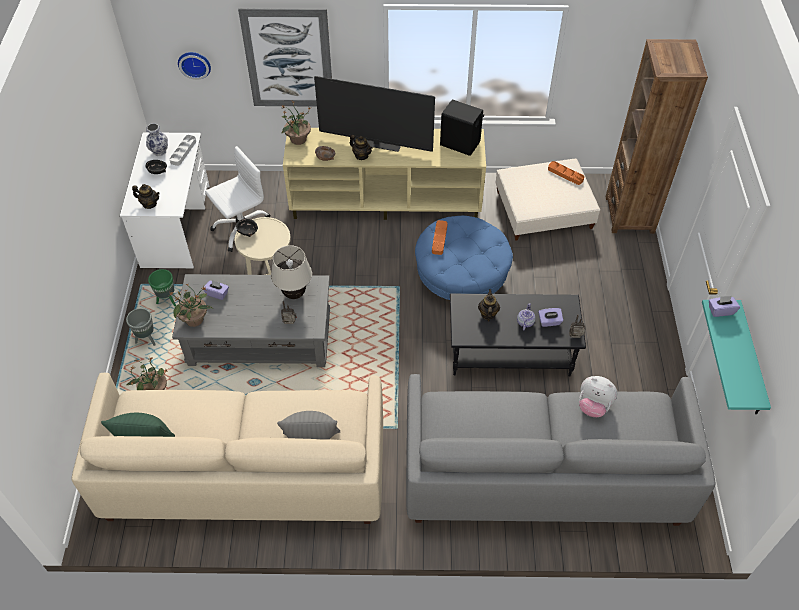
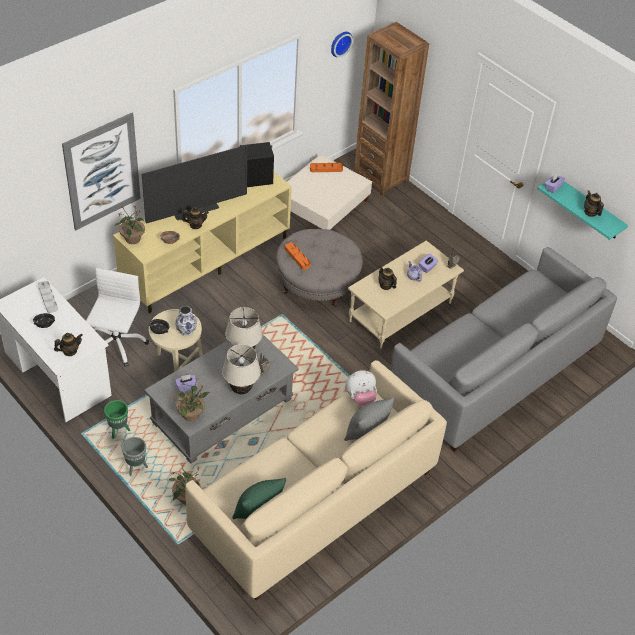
camera: 45 degrees left, 5 degrees down
(160, 151) = (27, 309): vase -> vase (186, 331)
(194, 63) = (24, 214): wall clock -> wall clock (340, 43)
(256, 326) = (241, 390): none -> beige table lamp
(461, 277) = (317, 282): blue ottoman -> grey ottoman
(509, 354) = (401, 313): black coffee table -> beige coffee table
(593, 406) = (505, 300): plush toy -> plush toy (360, 397)
(736, 365) = (590, 212): none -> teapot

